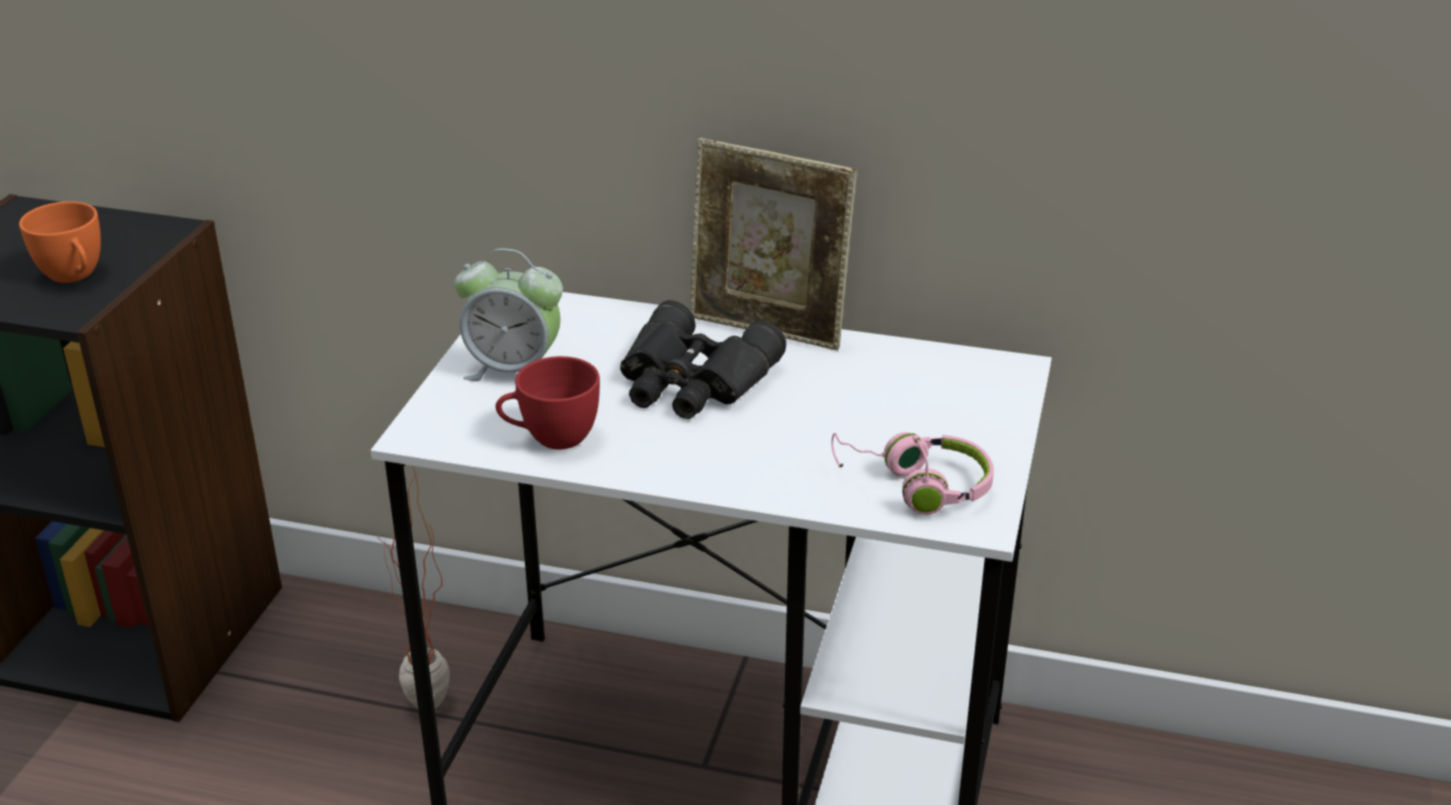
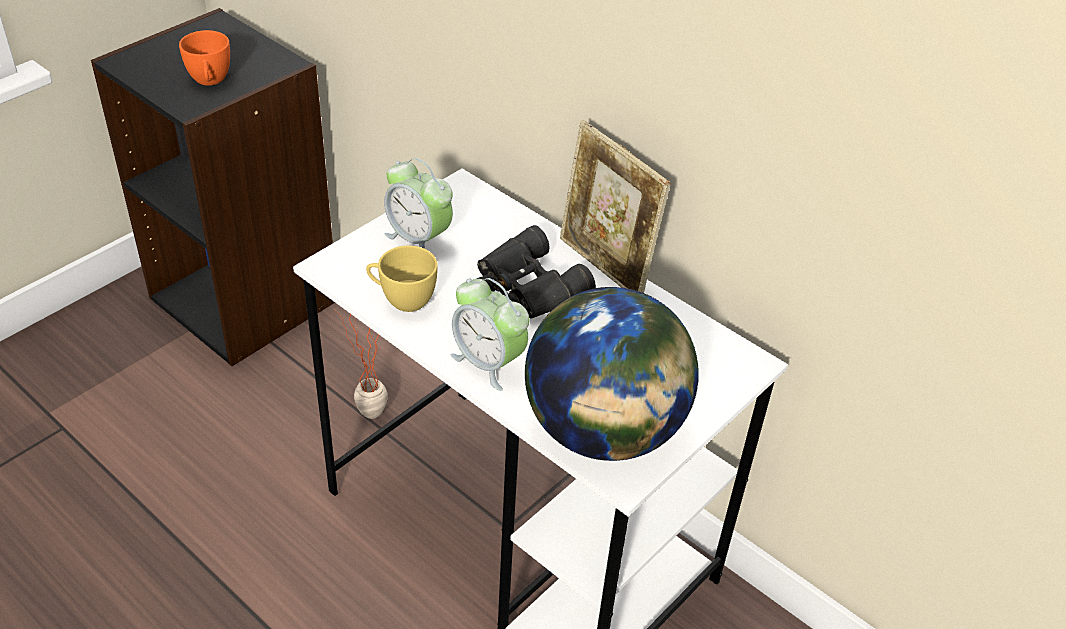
camera: 25 degrees right, 10 degrees up
(550, 438) = (402, 299): red cup -> yellow cup
(719, 466) = (488, 363): none -> alarm clock
(915, 486) = (604, 431): pink headphones -> globe

